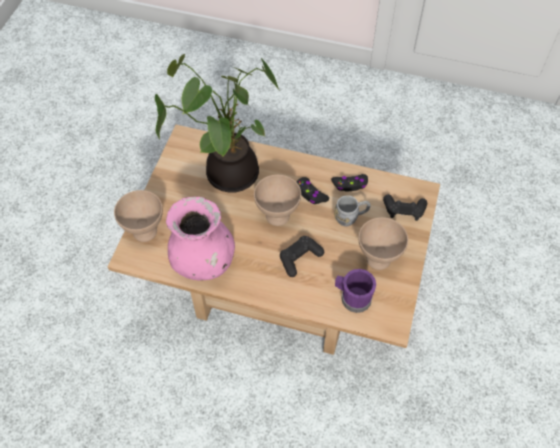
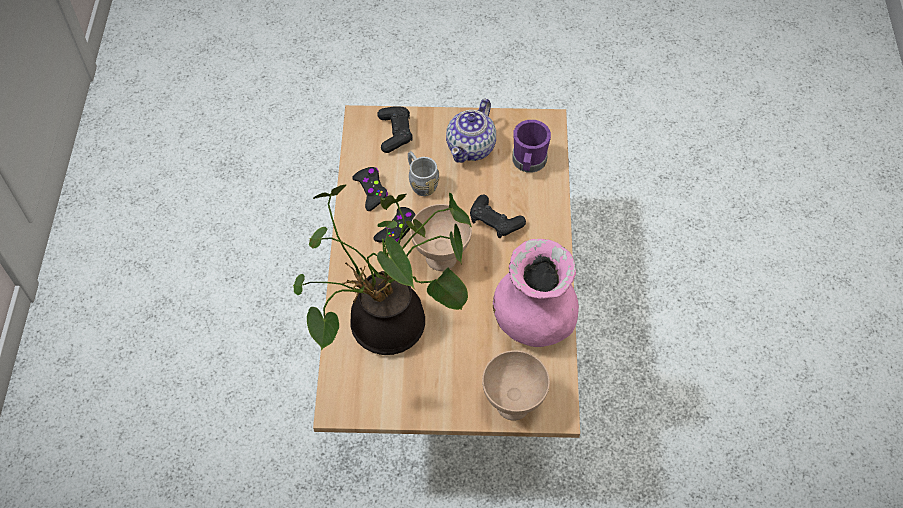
camera: 105 degrees left, 0 degrees up
(378, 260) = (471, 147): beige bowl -> teapot

